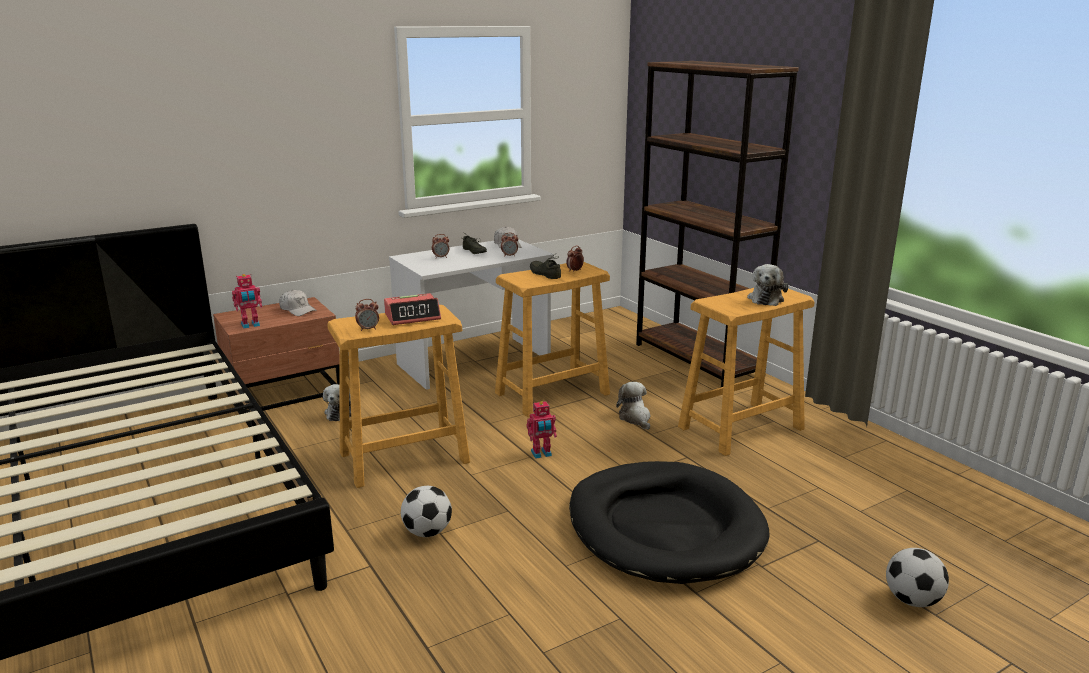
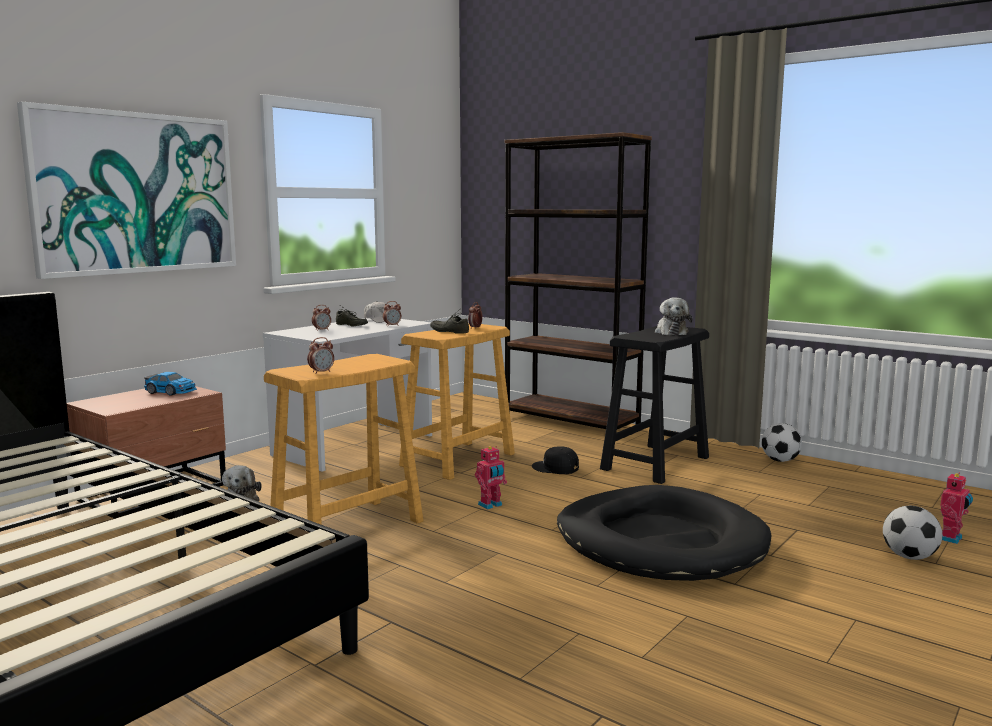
camera: 20 degrees left, 10 degrees down
(250, 325) = (126, 407): toy robot -> toy robot (951, 539)
(271, 133) = (136, 193): none -> picture
(297, 310) = (171, 392): white cap -> toy car
(413, 316) = (358, 362): alarm clock -> none
(427, 532) = (430, 583): football -> football (780, 460)
(635, 418) = (555, 468): plush toy -> black cap
(741, 428) = (656, 463): beige stool -> black stool

